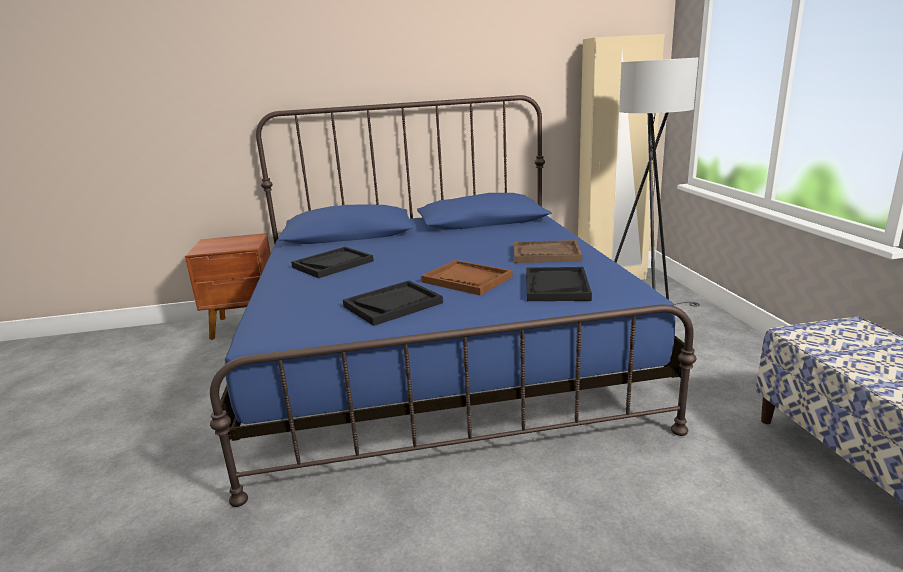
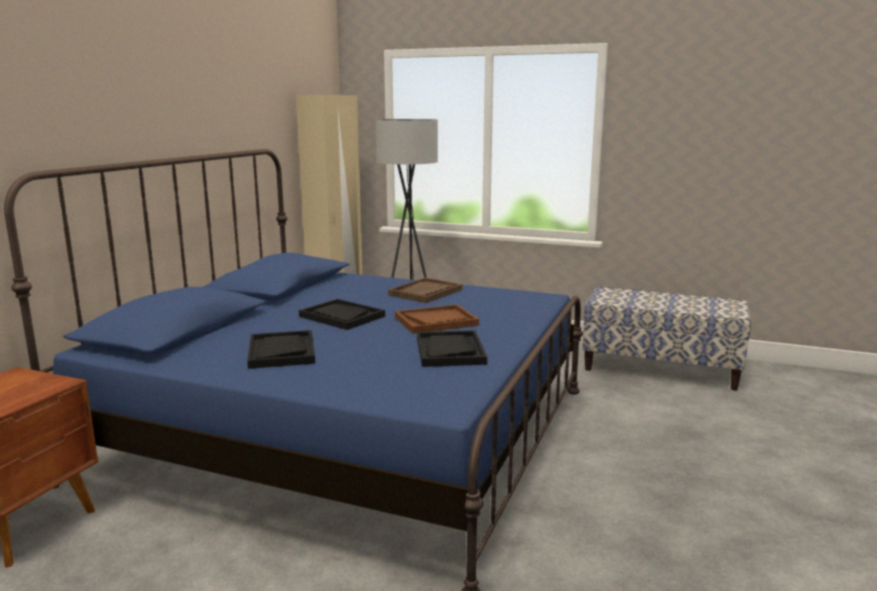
camera: 60 degrees left, 5 degrees down
(556, 286) = (499, 306): black tray -> black tray (341, 316)

